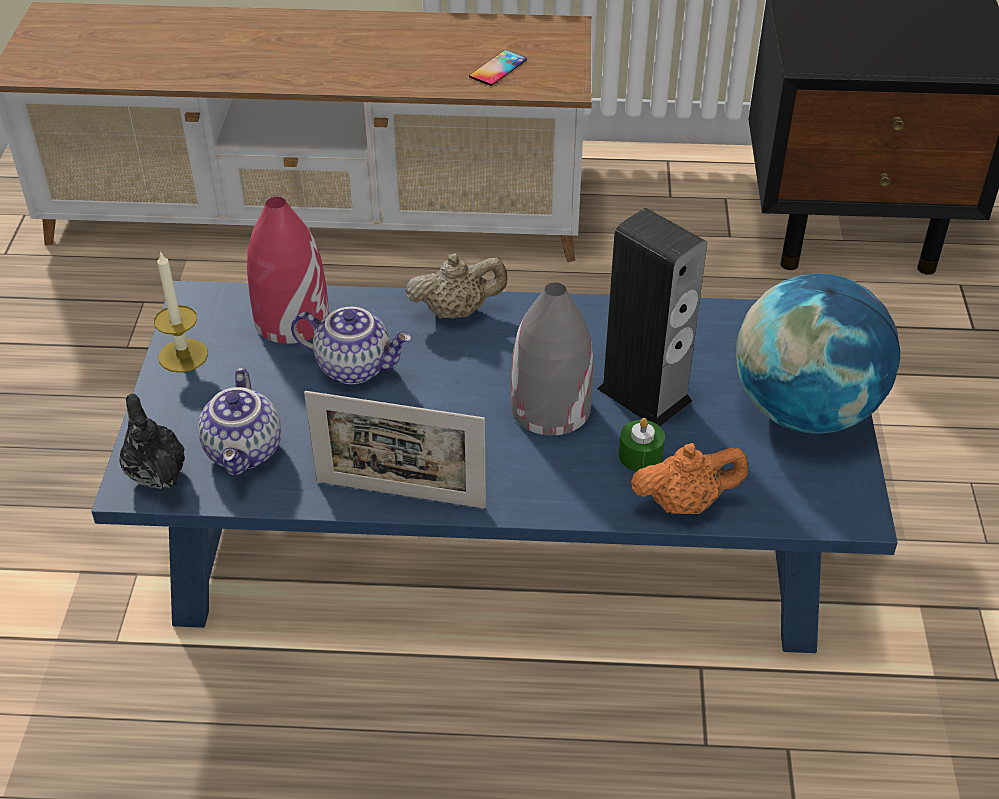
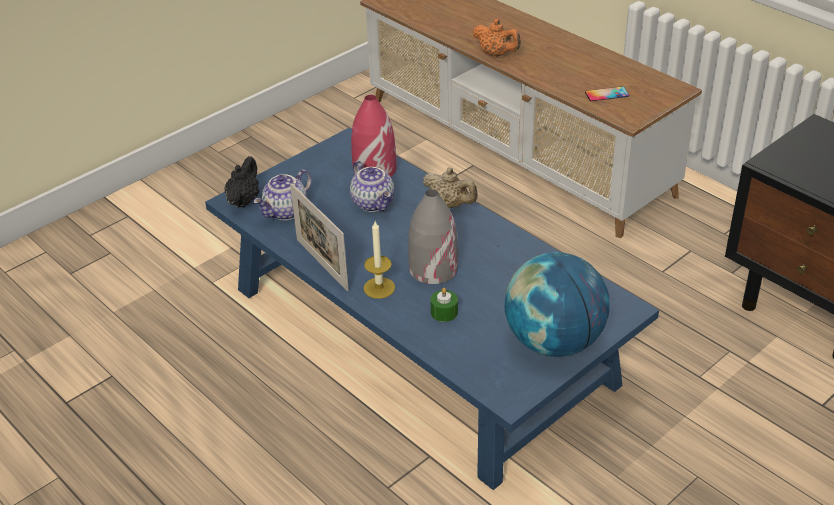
camera: 45 degrees right, 5 degrees down
(183, 355) = (312, 160): candle -> candle (379, 288)
(644, 395) = (484, 288): speaker -> none
(685, 503) = (435, 343): orange teapot -> orange teapot (496, 54)

